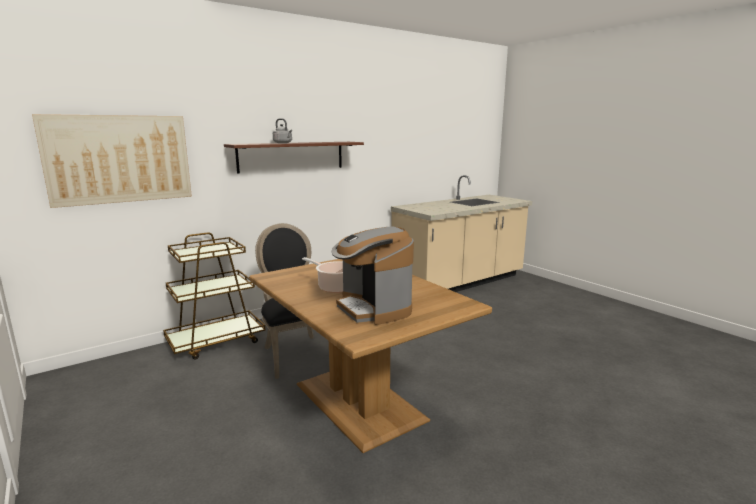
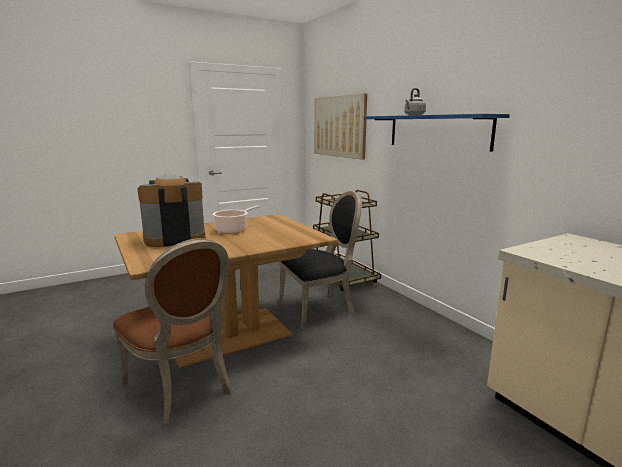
camera: 95 degrees right, 0 degrees up
(292, 156) = (437, 131): brown shelf -> blue shelf
(458, 410) = (183, 388): none -> brown chair

